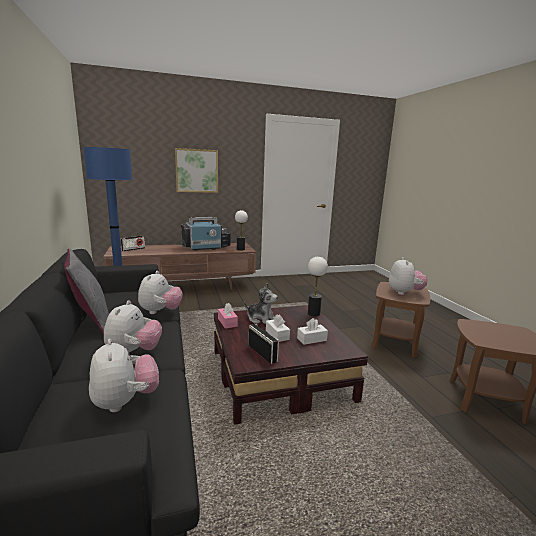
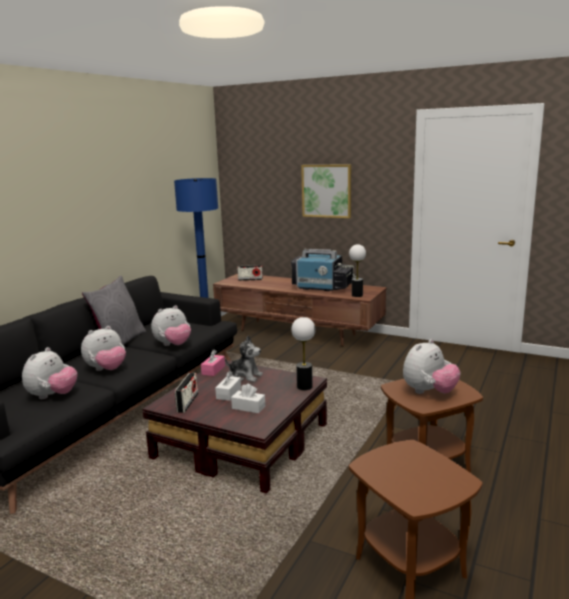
camera: 45 degrees right, 0 degrees up
(261, 319) = (245, 376): plush toy -> plush toy turned 45 degrees counterclockwise

